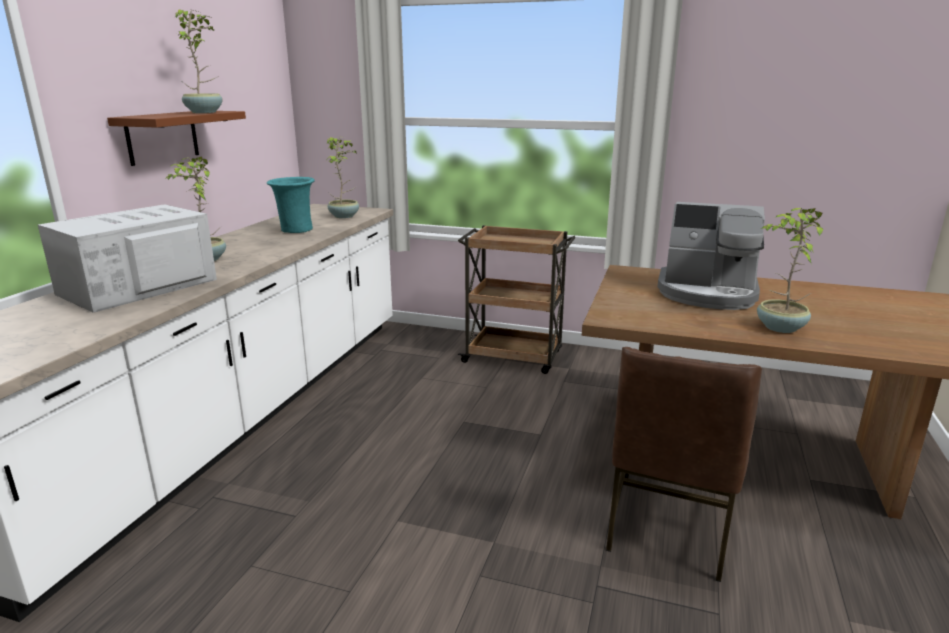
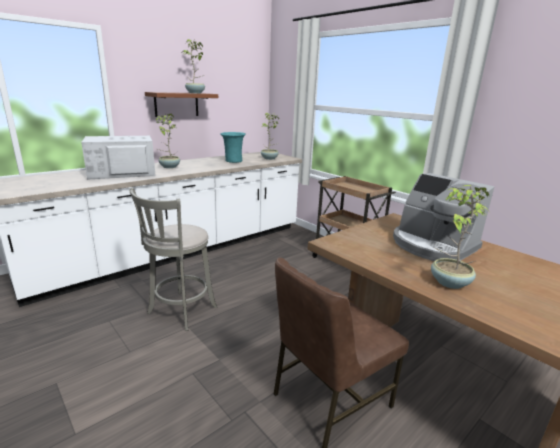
camera: 30 degrees right, 0 degrees up
(358, 505) = (180, 312): none -> grey stool

